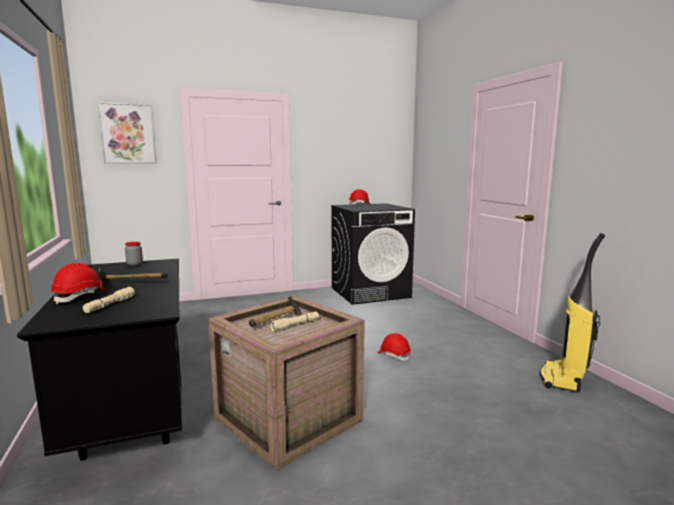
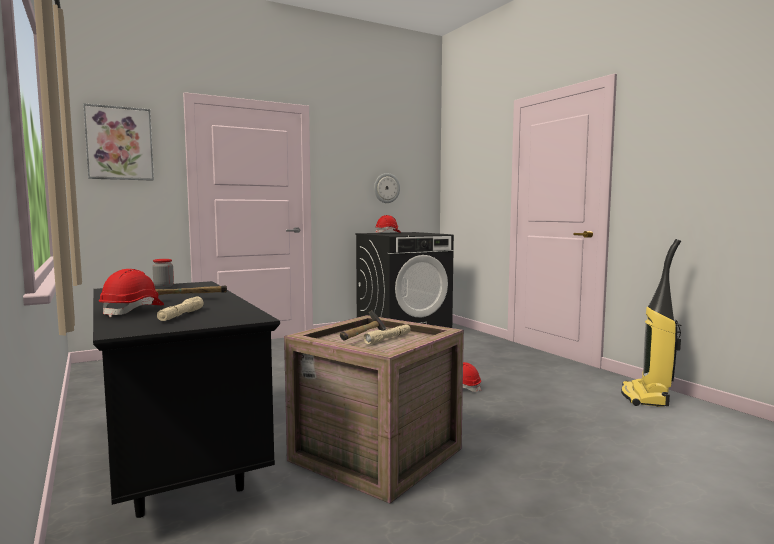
camera: 10 degrees left, 5 degrees down
(360, 164) = (386, 188): none -> wall clock

